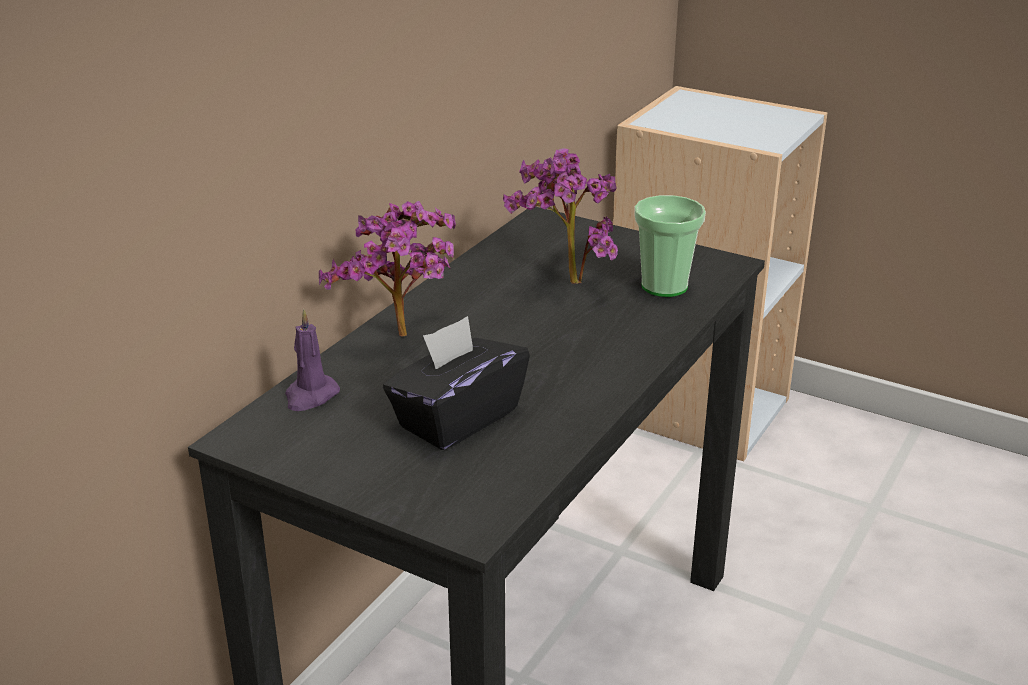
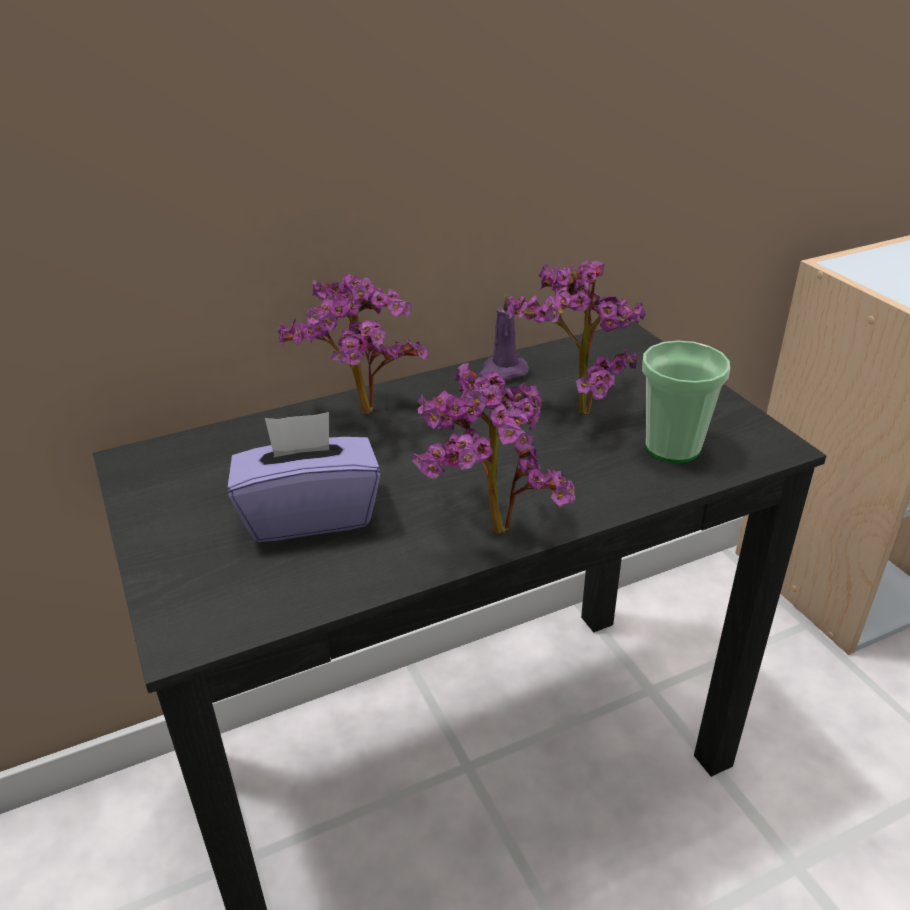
camera: 35 degrees right, 5 degrees up
(310, 396) = (227, 443): purple candle -> purple candle (502, 372)
(457, 418) = (310, 514): black tissue box -> purple tissue box
(606, 383) = (487, 534): none -> potted plant

